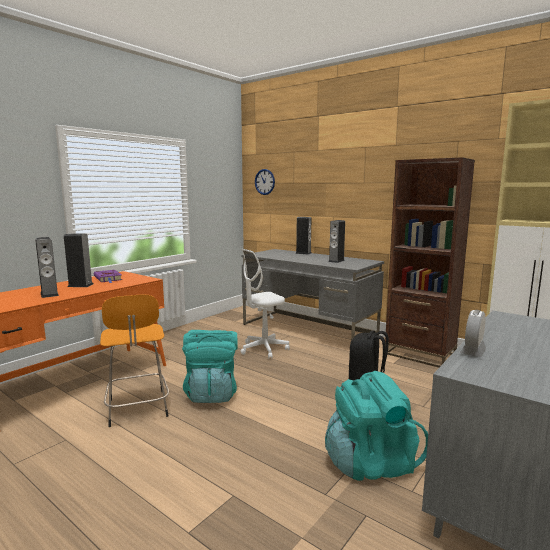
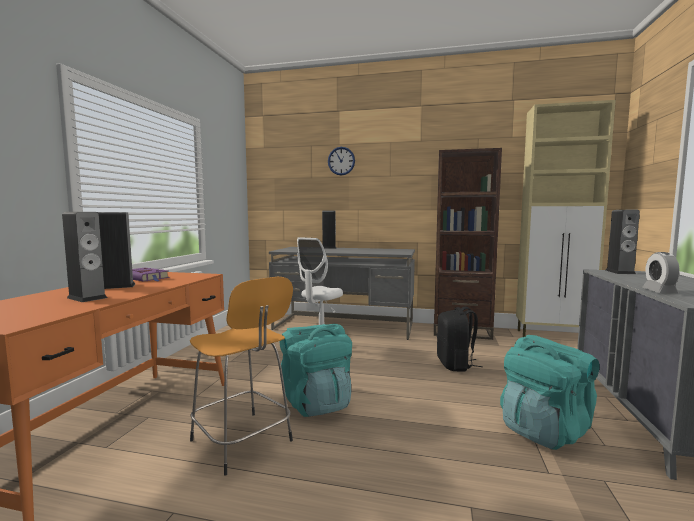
camera: 25 degrees left, 5 degrees down
(264, 182) = (276, 176): wall clock -> wall clock (341, 161)
(336, 261) = (375, 250): speaker -> speaker (620, 272)

